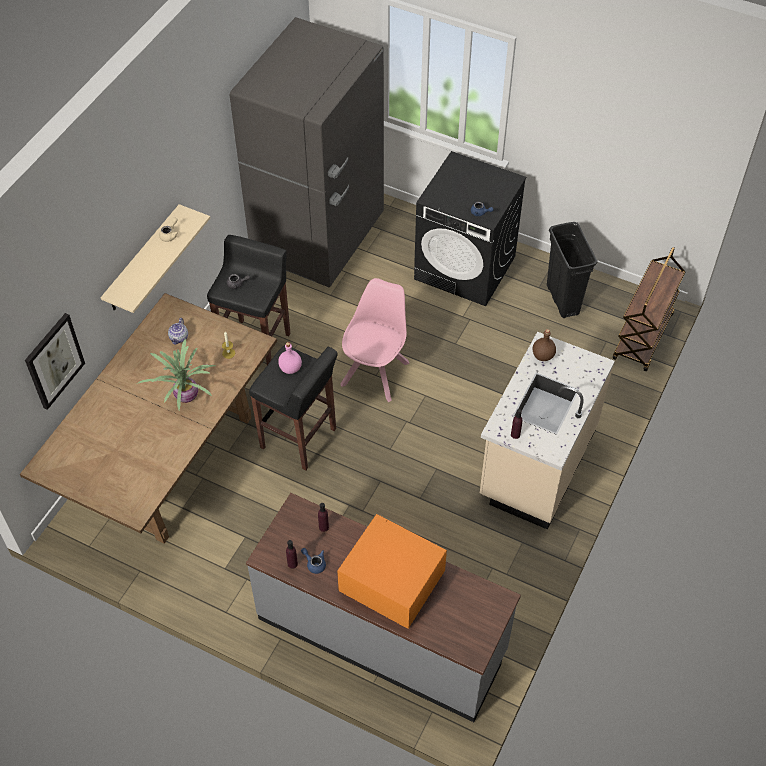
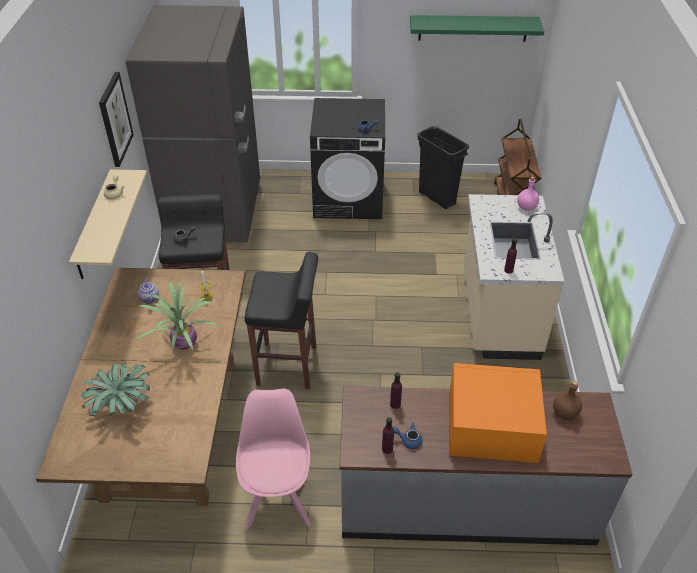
camera: 25 degrees left, 10 degrees down
(54, 361) = (43, 334): picture -> picture (115, 119)
(109, 435) = (121, 405): none -> potted plant
(290, 368) = (274, 287): pink bottle -> pink bottle (526, 207)
(376, 372) = (323, 292): pink chair -> pink chair (278, 496)
(543, 356) = (486, 208): brown bottle -> brown bottle (565, 413)
(636, 135) = (473, 28): none -> green shelf

